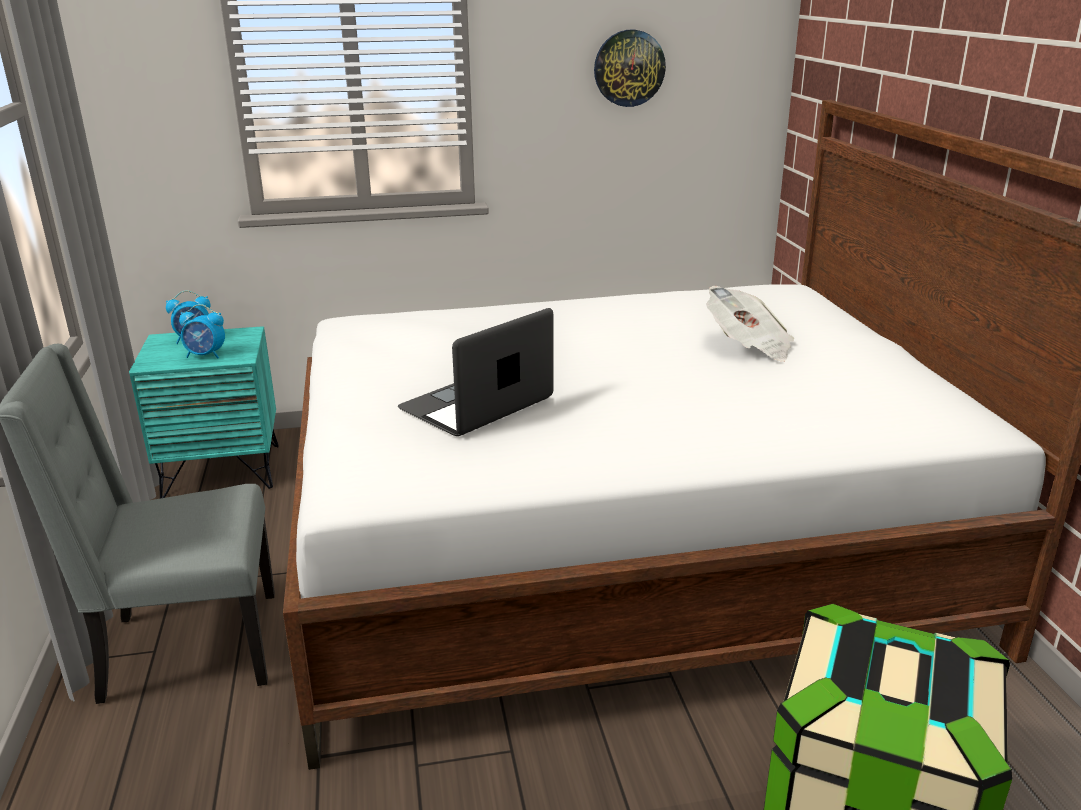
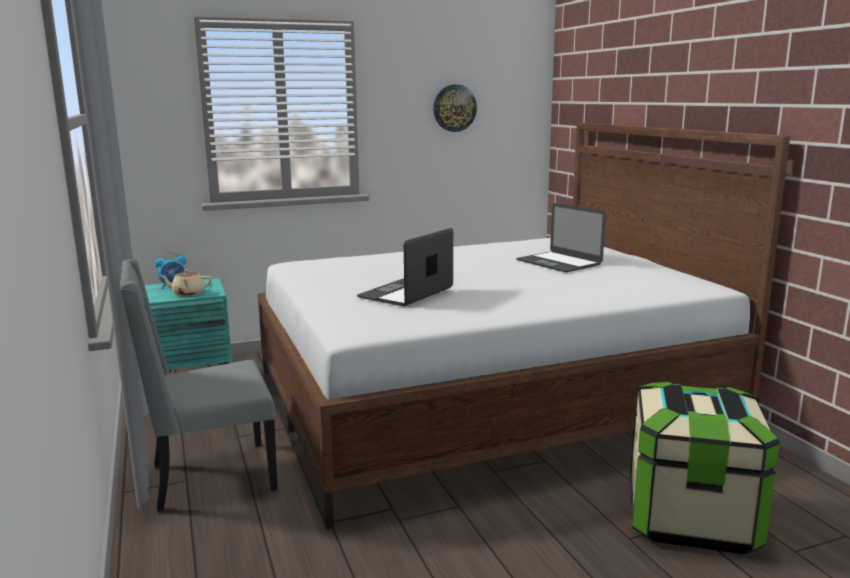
camera: 10 degrees left, 10 degrees down
(206, 355) = (188, 293): alarm clock -> beige teapot
(749, 346) = (558, 262): newspaper -> laptop

